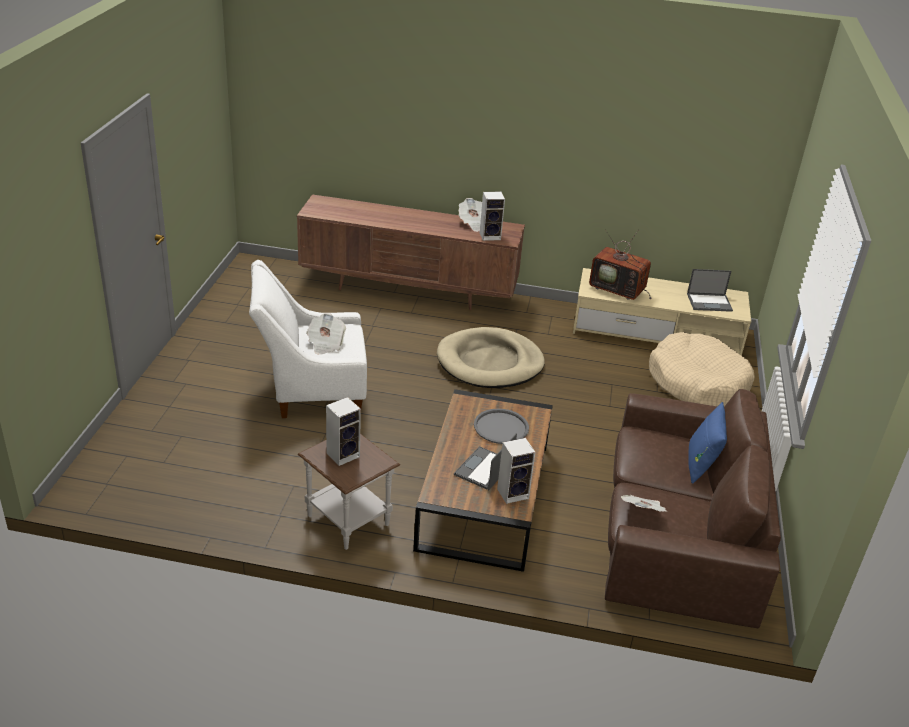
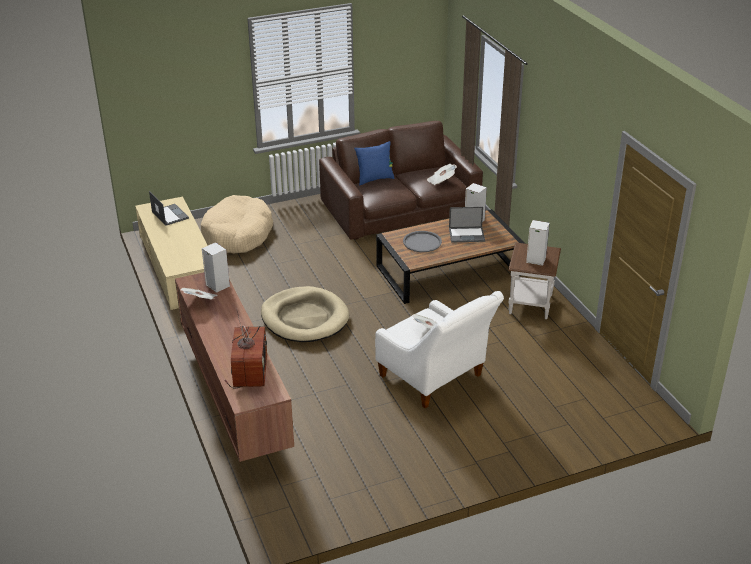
camera: 120 degrees left, 0 degrees up
(619, 289) = (188, 252): television -> television (248, 372)

